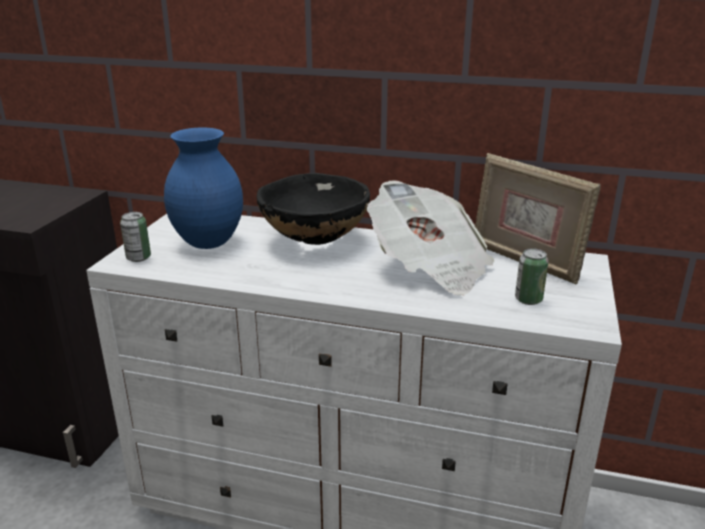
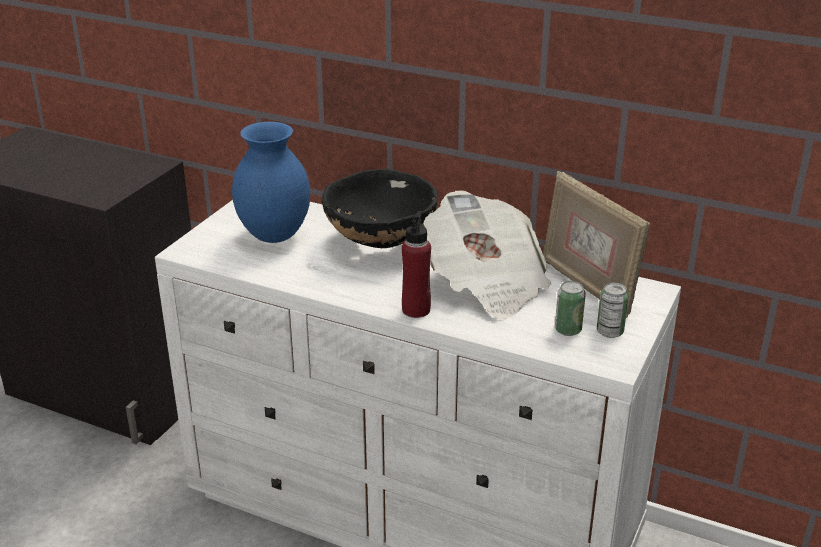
camera: 10 degrees right, 5 degrees up
(138, 258) = (204, 247): can -> can (610, 332)
(371, 295) = (416, 309): none -> red bottle

